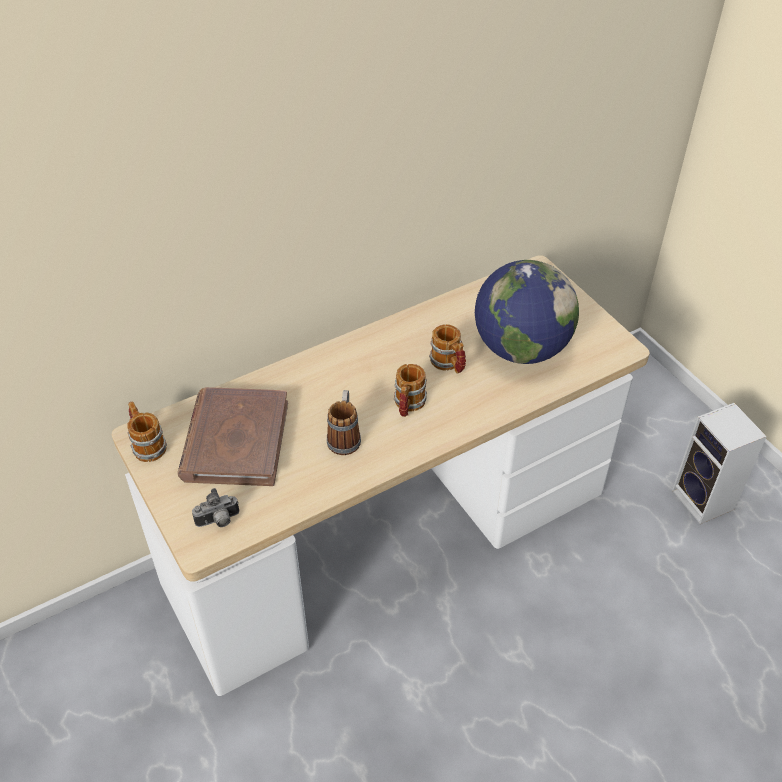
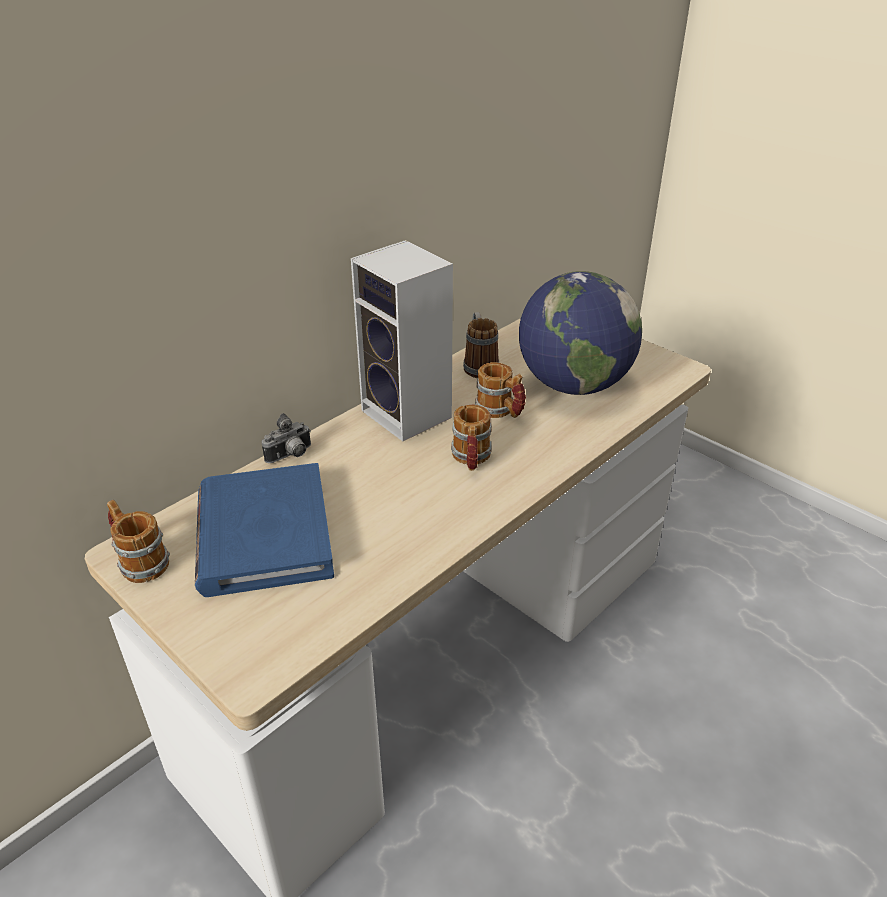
camera: 15 degrees left, 10 degrees down
(218, 521) = (270, 637): camera -> camera (291, 456)
(235, 440) = (263, 534): brown book -> blue book
(345, 436) = (407, 505): mug -> mug (479, 365)
(705, 501) = (759, 548): speaker -> speaker (410, 415)

